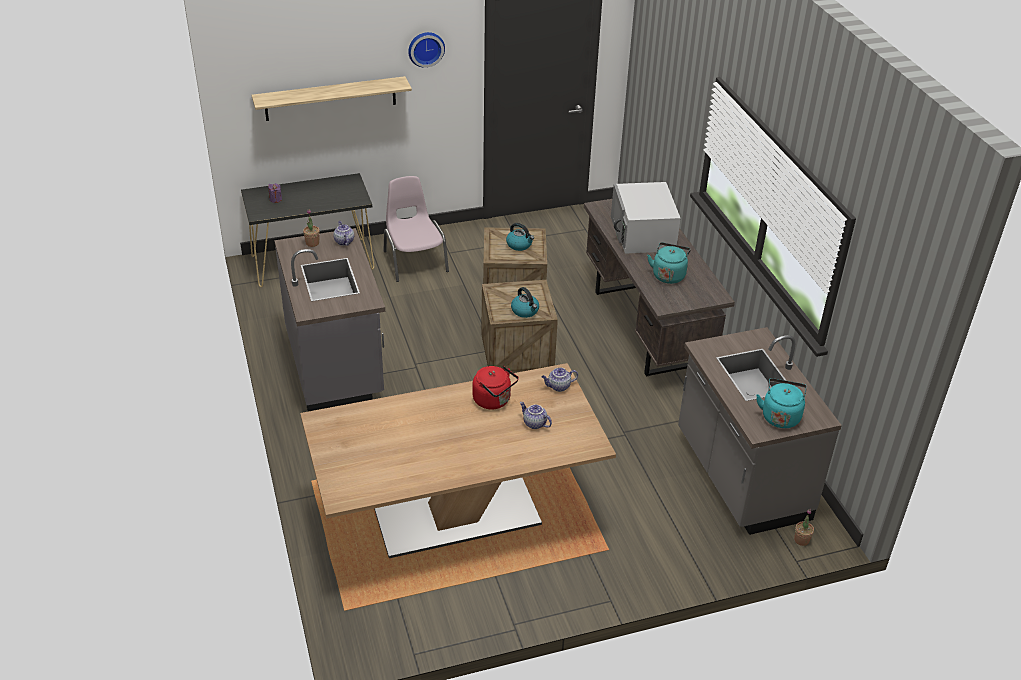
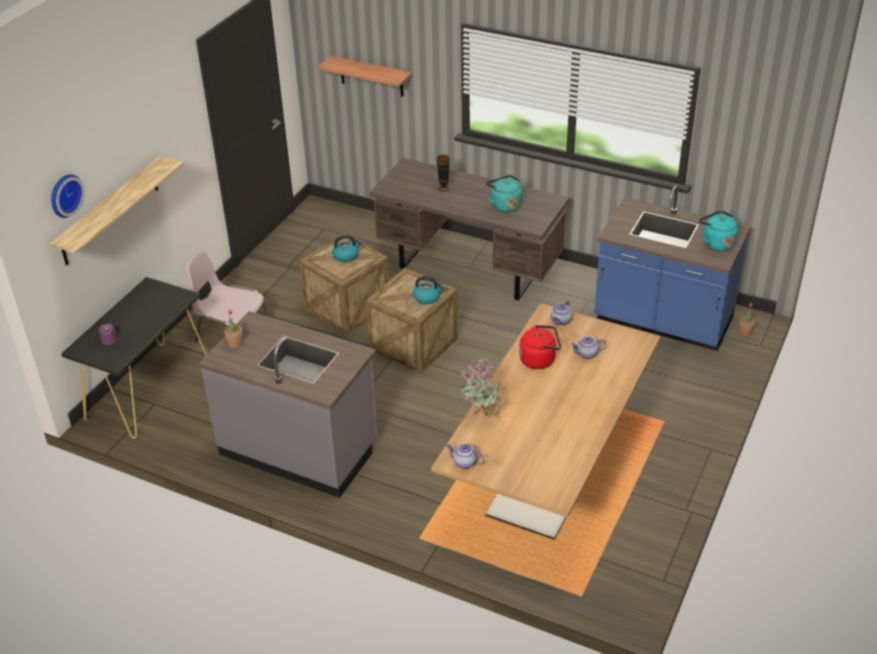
camera: 45 degrees left, 0 degrees up
(344, 241) = (258, 326): teapot -> teapot (464, 463)
(387, 407) = (482, 417): none -> potted plant
(425, 48) = (168, 119): wall clock -> wall clock (64, 195)
(643, 233) = (443, 189): white microwave -> vase
(662, 102) = (371, 76): none -> shelf
(740, 477) = (662, 321): grey counter -> blue counter

